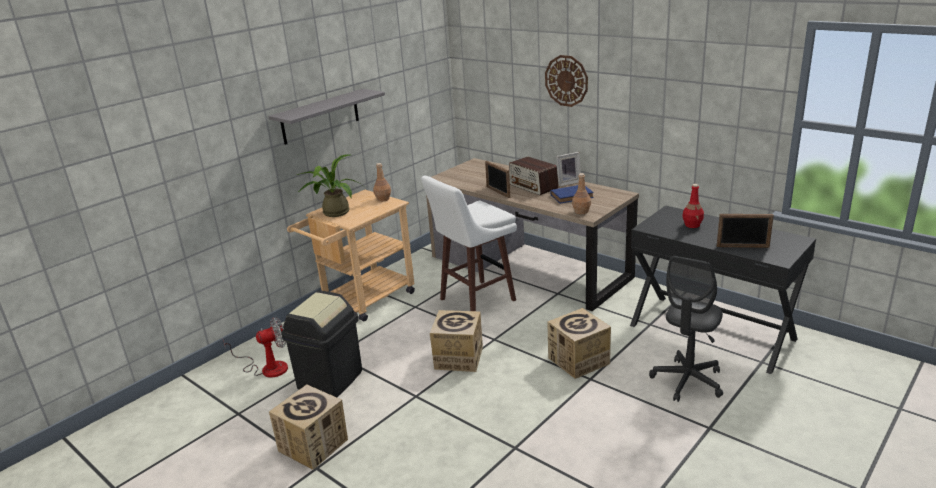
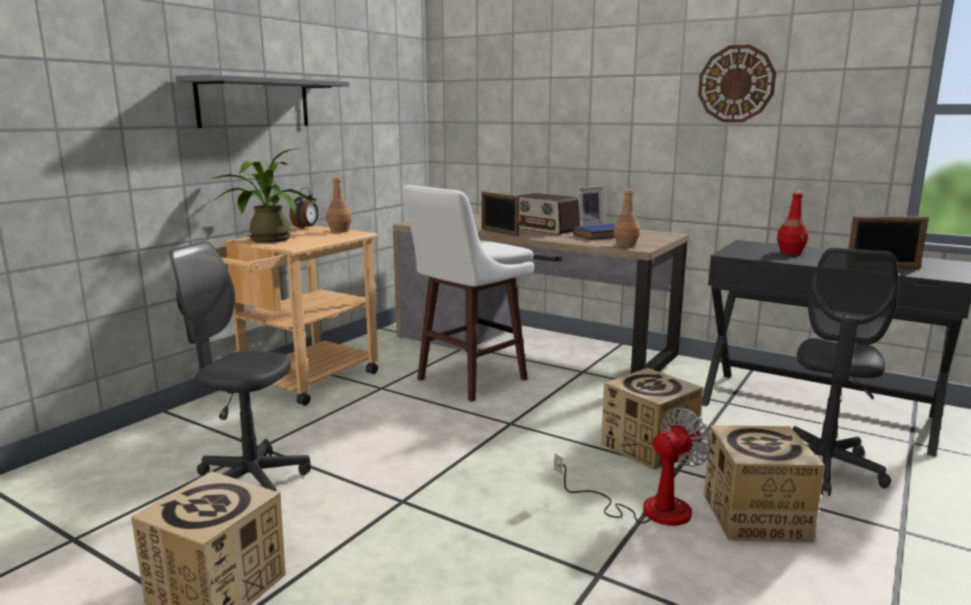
camera: 10 degrees left, 10 degrees down
(267, 368) = (139, 468): fan -> fan (647, 509)
(330, 380) = (250, 482): black trash can -> grey office chair
(361, 194) = (306, 228): none -> alarm clock
(458, 358) = (462, 447): cardboard box -> cardboard box (755, 517)
(566, 80) = (589, 91): wall clock -> wall clock (736, 84)

